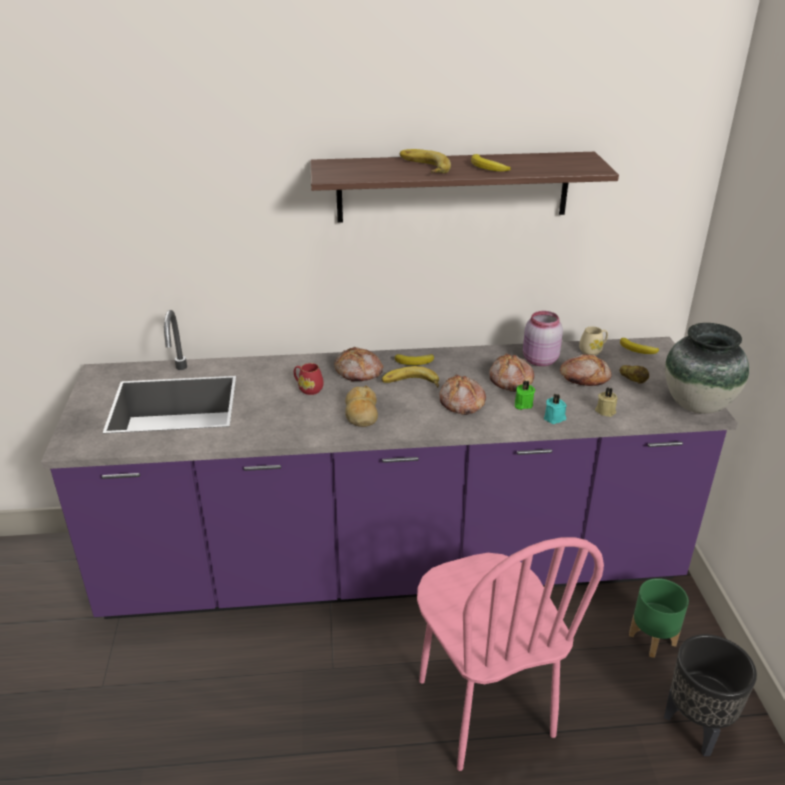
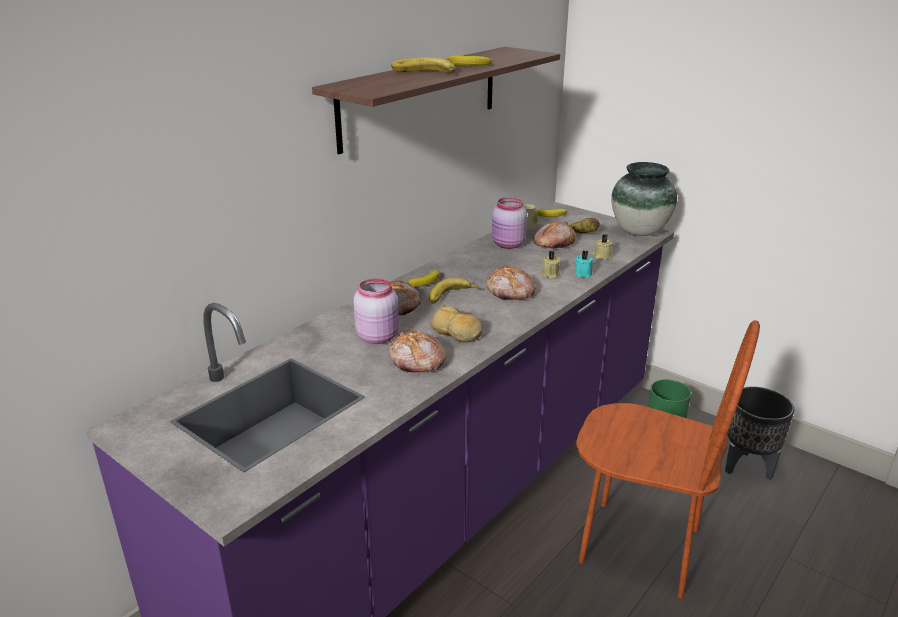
camera: 45 degrees left, 5 degrees down
(308, 388) = (378, 336): red mug -> pink jar
(484, 708) = (639, 546): pink chair -> brown chair
(510, 380) = (514, 264): bread -> bread (417, 361)
(522, 404) = (550, 274): green candle -> beige candle

